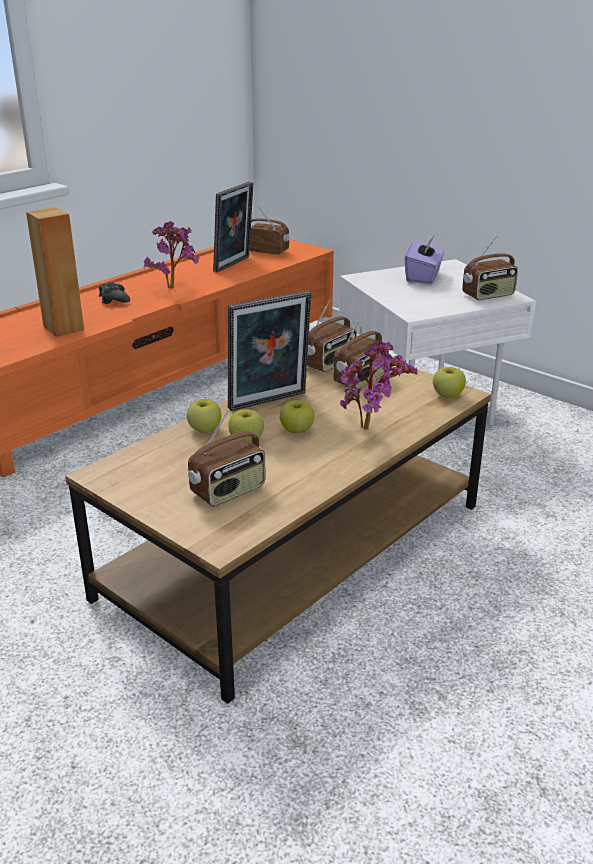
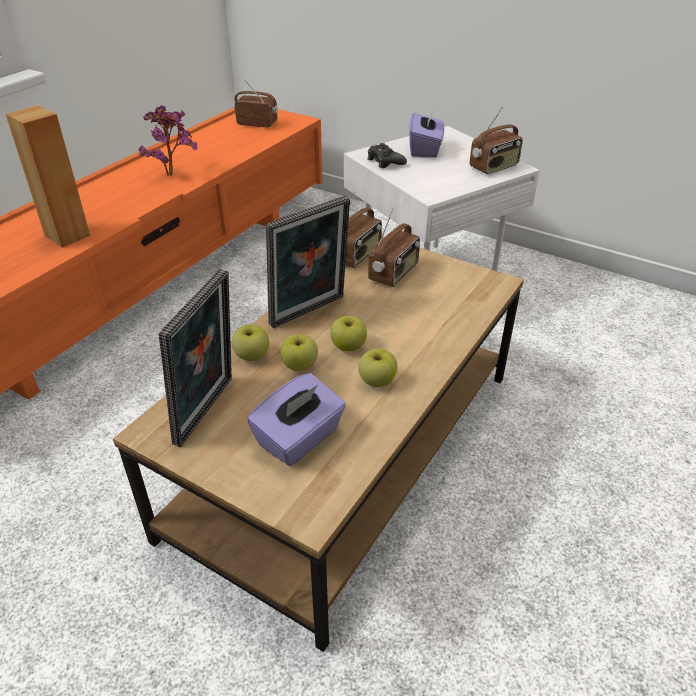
camera: 10 degrees left, 10 degrees up
(114, 299) = (113, 193): black game controller -> black game controller (385, 161)
(229, 491) = (300, 438): radio -> purple tissue box
(234, 264) = (228, 142): picture frame -> picture frame (209, 411)
(372, 430) = (424, 337): potted plant -> none
(447, 395) = (483, 285): apple -> apple (377, 381)

